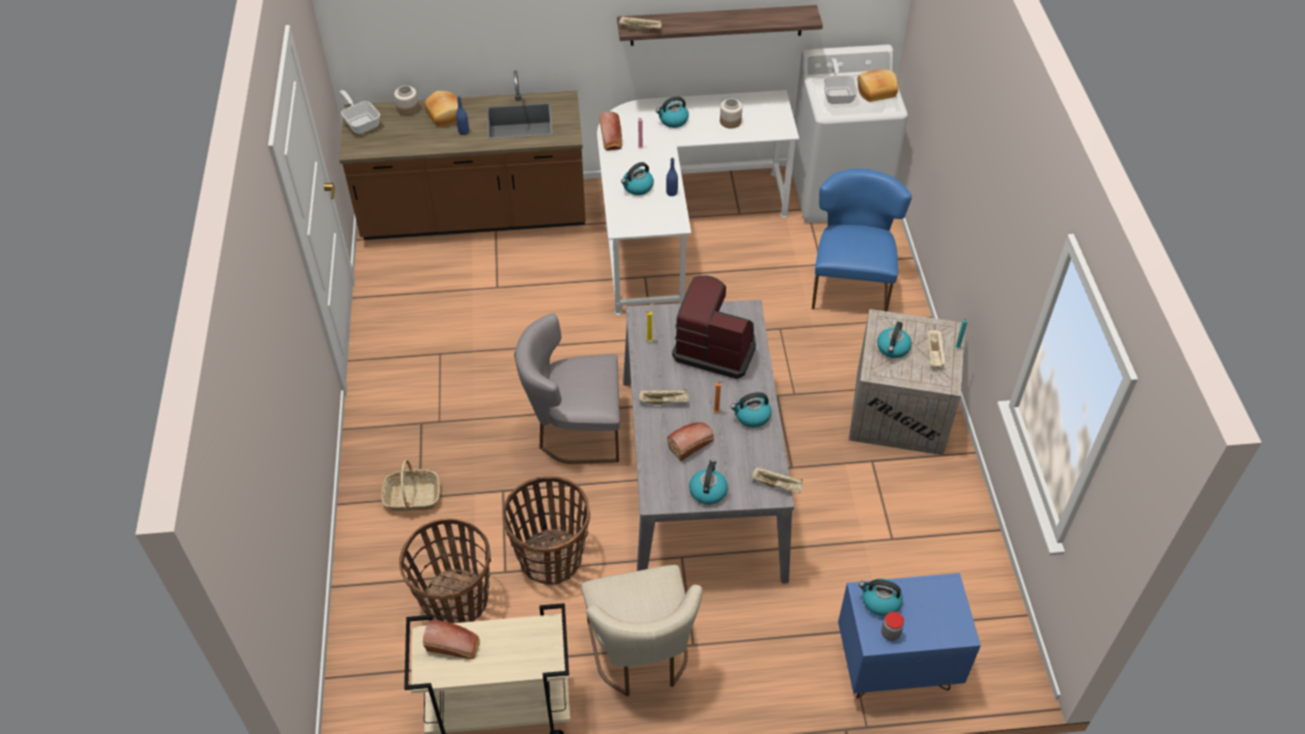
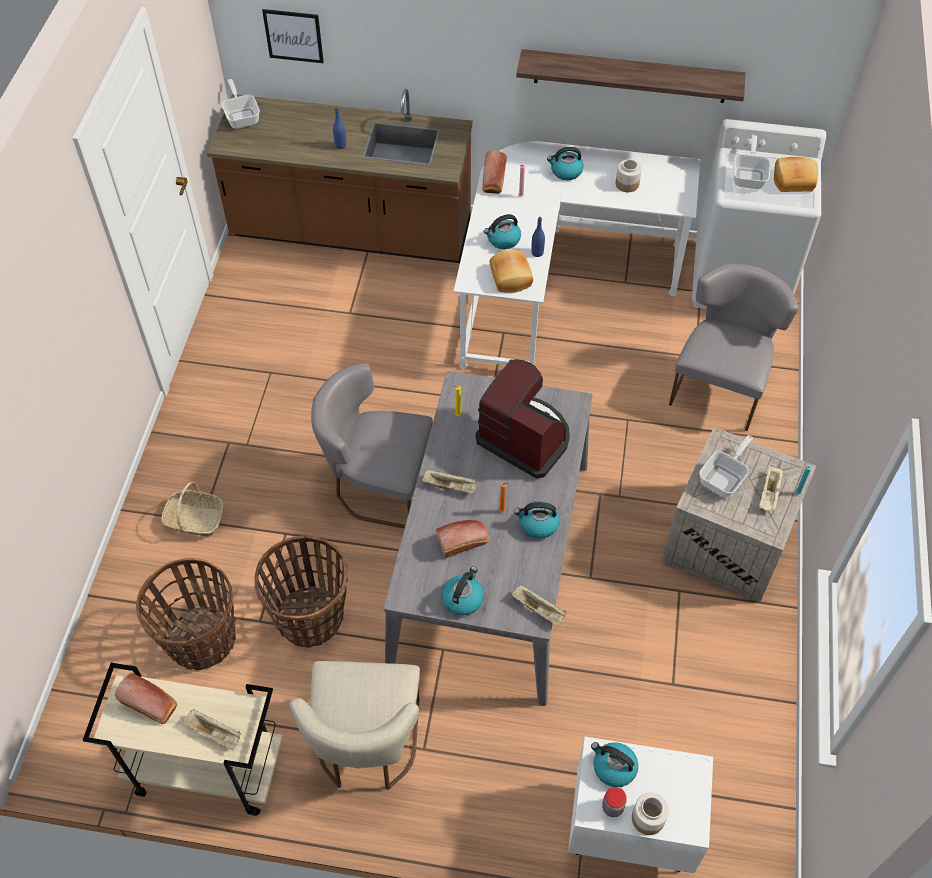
camera: 15 degrees right, 5 degrees up
(402, 39) = (293, 36): none -> picture
(408, 109) = (293, 110): jar -> jar (647, 819)
(446, 115) = (329, 124): bread -> bread (512, 277)
(641, 29) = (542, 68): beige tray -> beige tray (215, 733)
(850, 284) = (720, 386): blue chair -> grey chair
(893, 348) = (724, 478): kettle -> frying pan
(895, 667) = (629, 830): blue nightstand -> white nightstand

